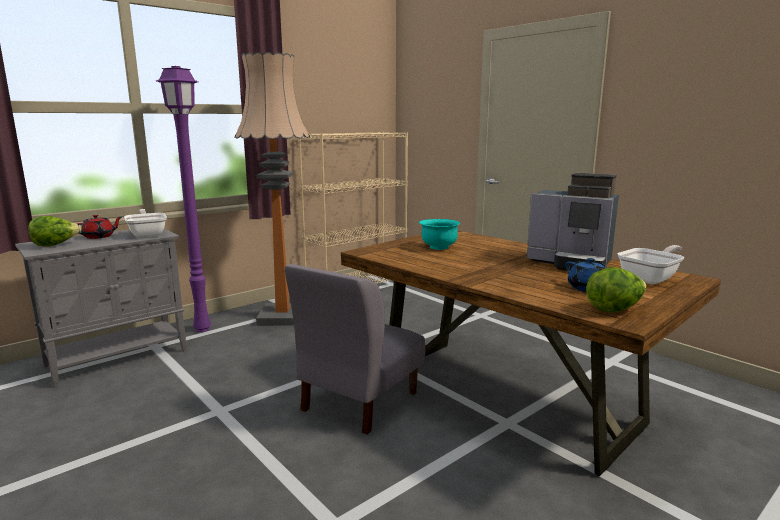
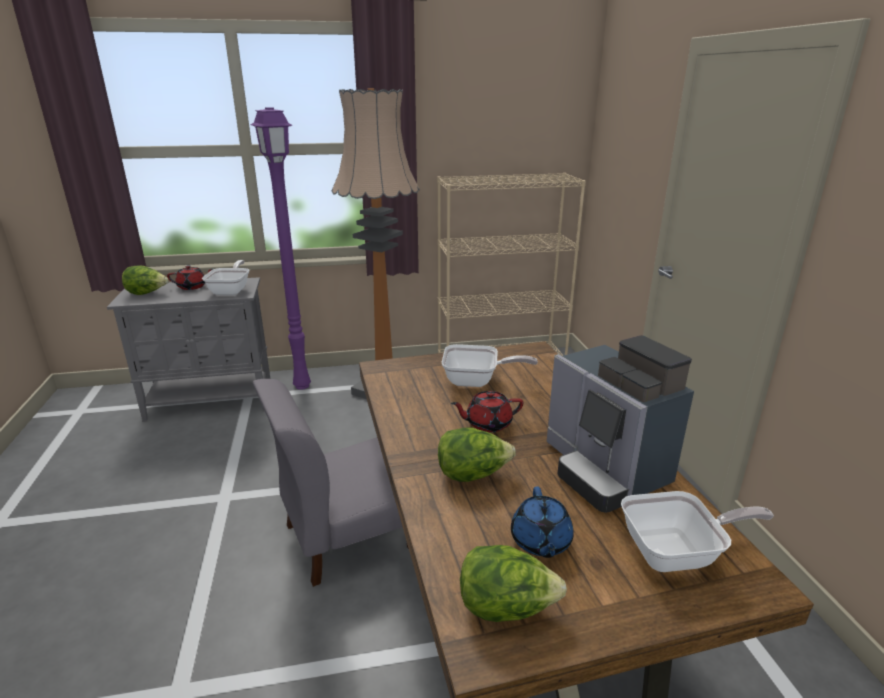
camera: 30 degrees right, 10 degrees up
(439, 247) = (476, 381): turquoise bowl -> frying pan
(479, 260) = (487, 423): none -> red teapot
(510, 277) = (472, 474): none -> lettuce

